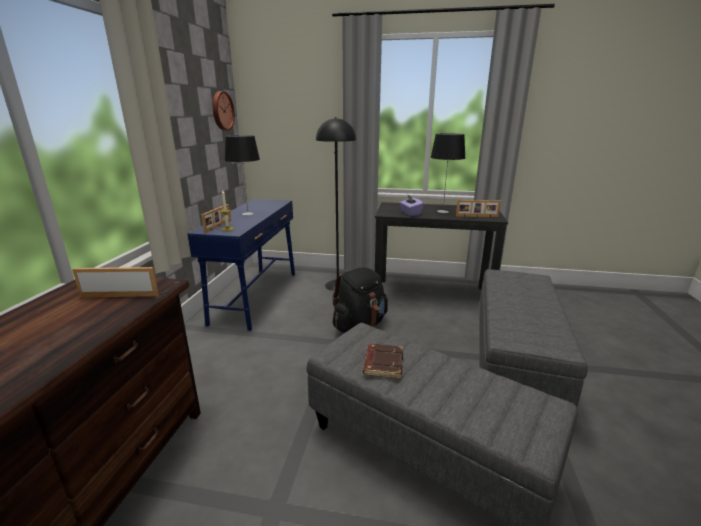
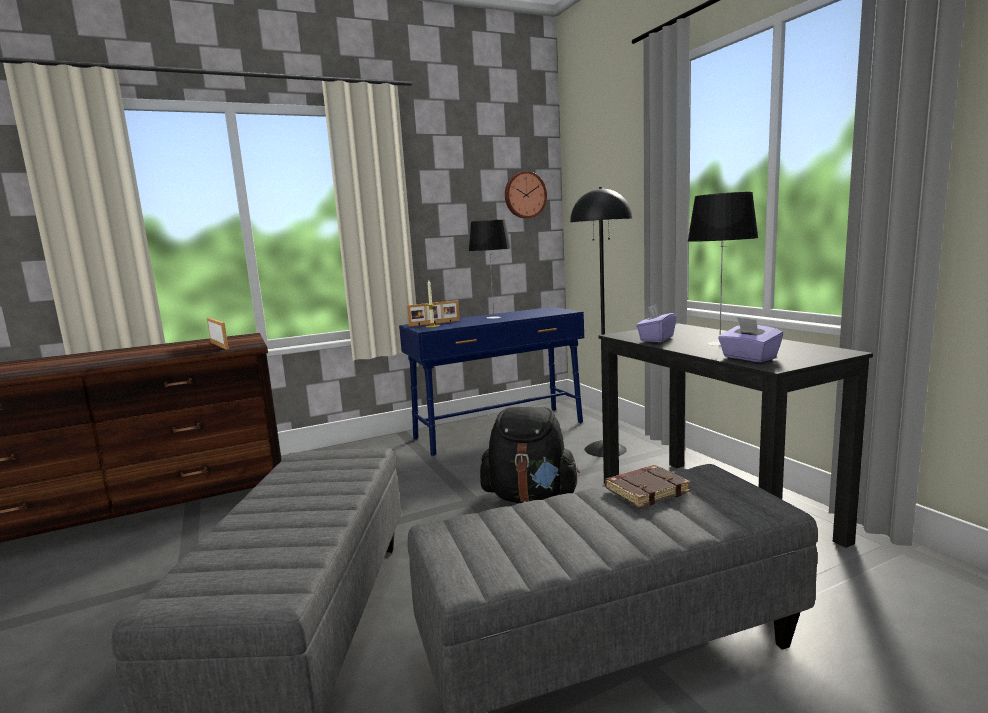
camera: 55 degrees right, 10 degrees down
(382, 364) = (300, 479): brown book -> brown book (646, 490)
(477, 216) = (748, 358): picture frame -> purple tissue box

